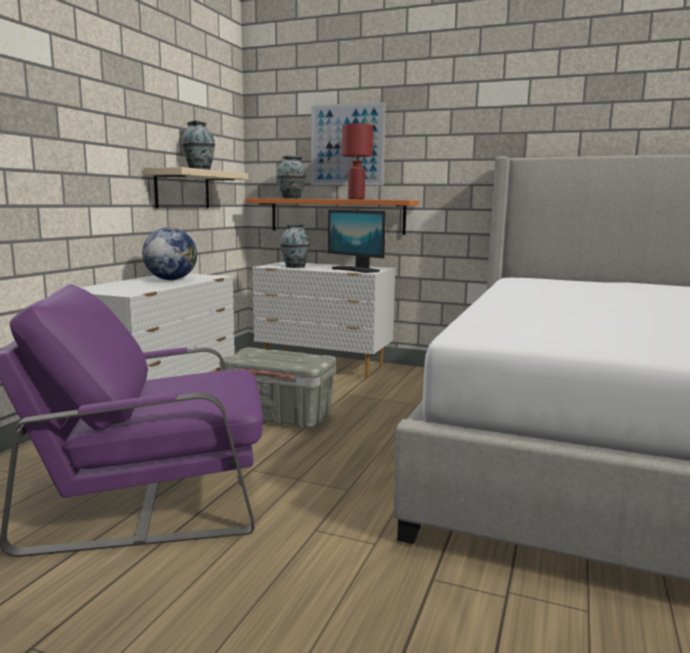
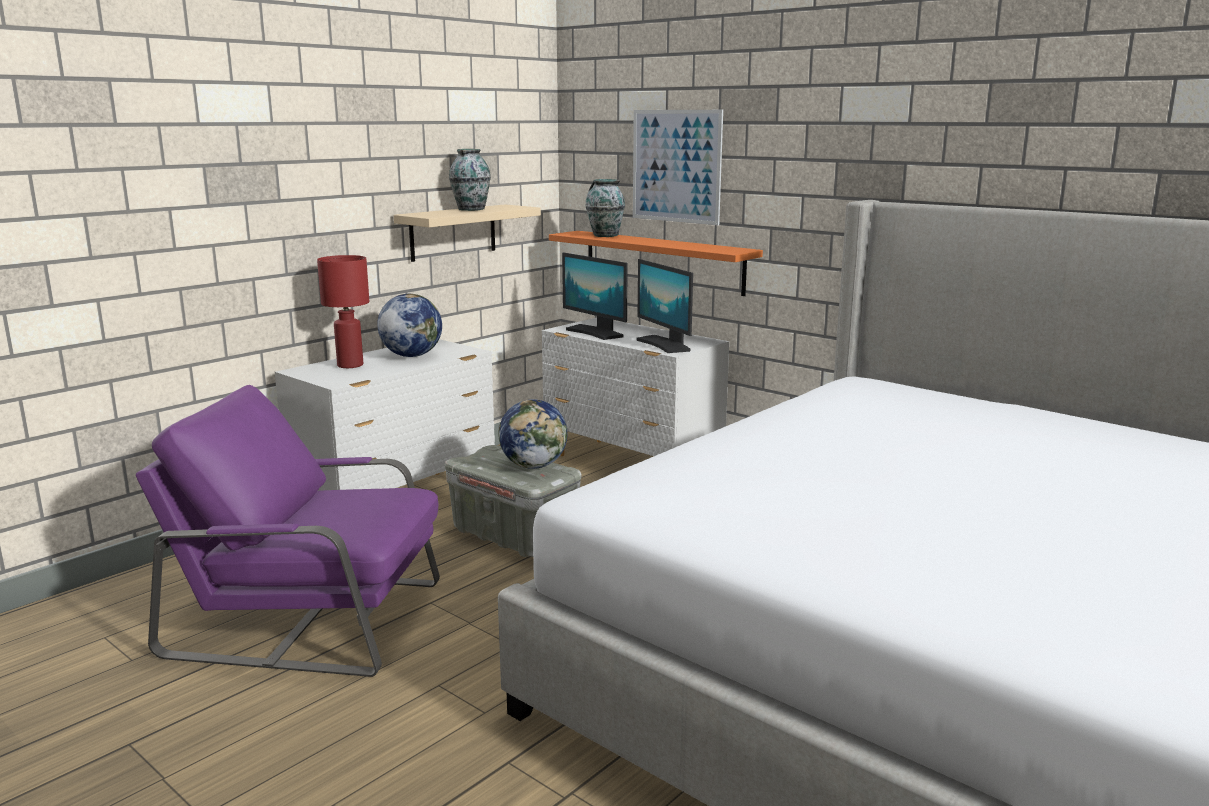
camera: 20 degrees right, 5 degrees up
(295, 267) = (595, 332): vase -> monitor
(297, 356) = (534, 466): none -> globe
(355, 199) = (677, 244): red table lamp -> red table lamp (349, 365)

